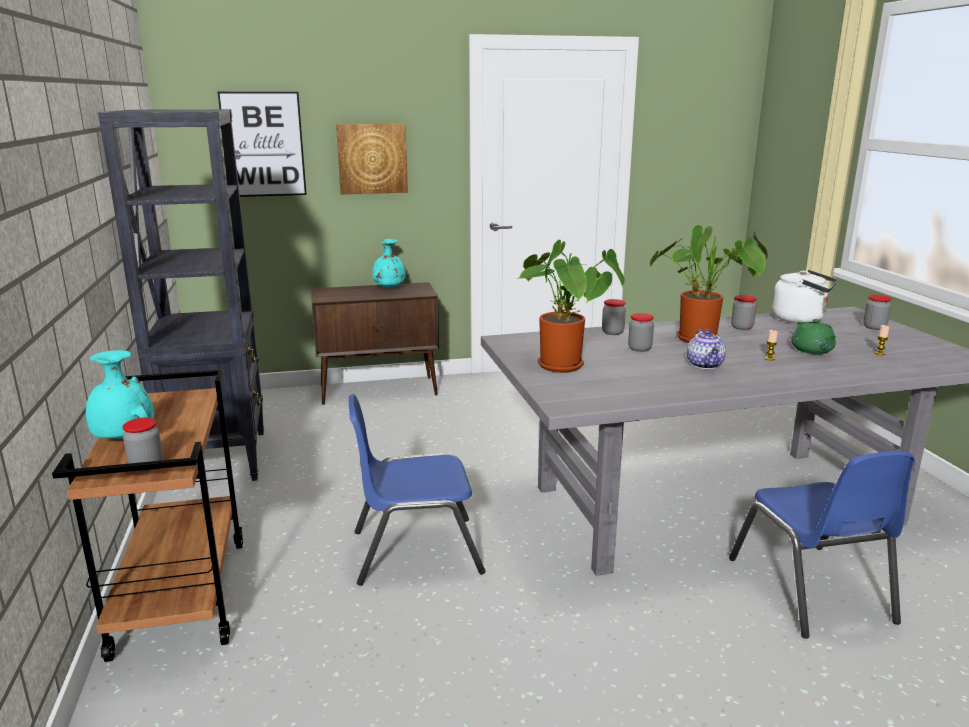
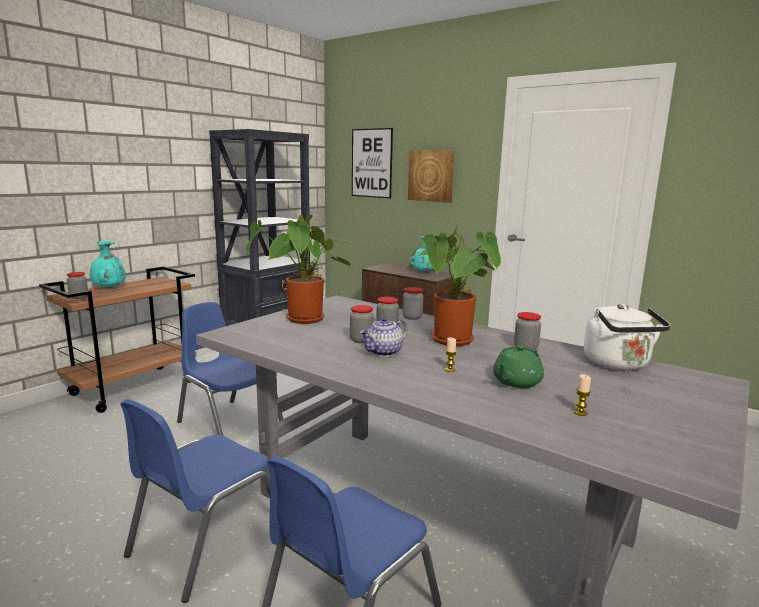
camera: 50 degrees right, 5 degrees down
(651, 630) = (207, 541): none -> blue chair
(874, 327) = (684, 399): jar -> jar (361, 340)

